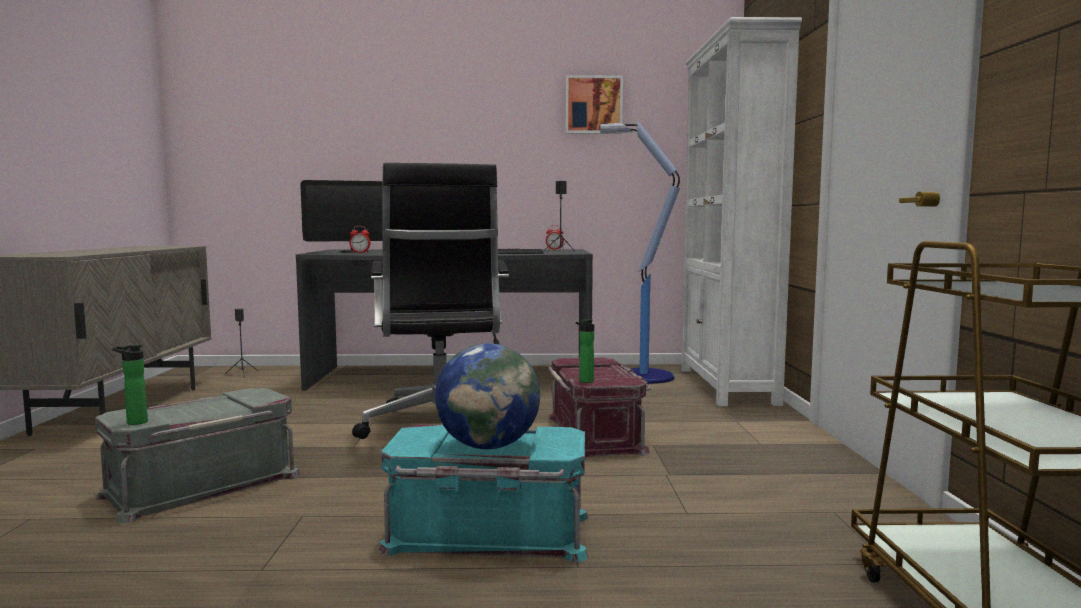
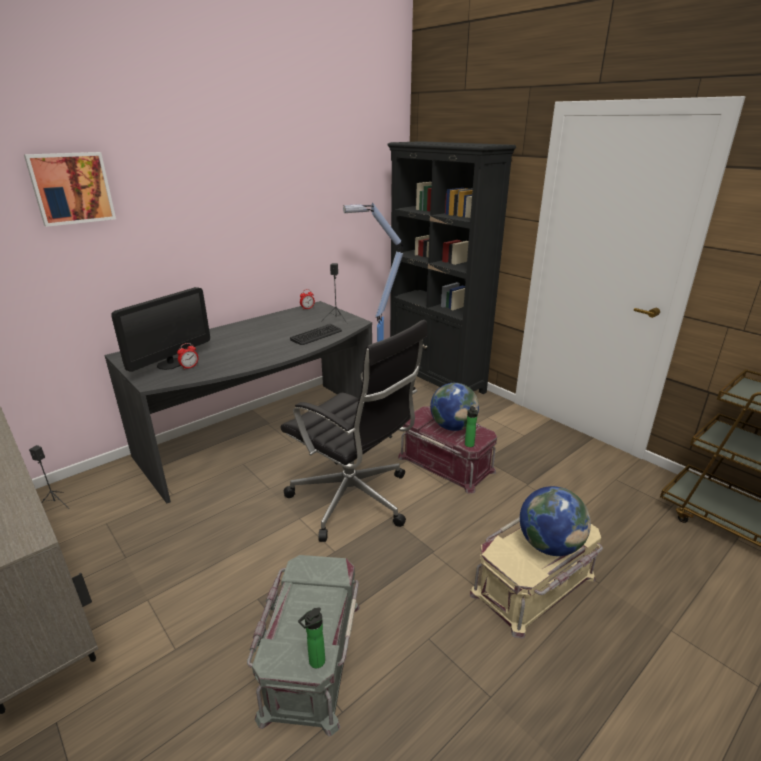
camera: 40 degrees left, 20 degrees up
(487, 534) = (534, 586): turquoise storage box -> beige storage box
(593, 105) = (318, 179): picture -> picture (71, 188)
(602, 372) = (453, 427): none -> globe
(727, 386) = (436, 381): white bookcase -> black bookcase

